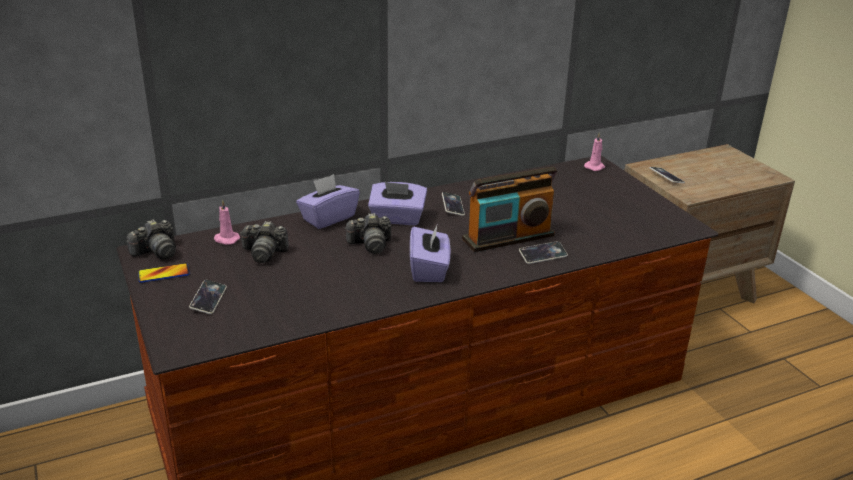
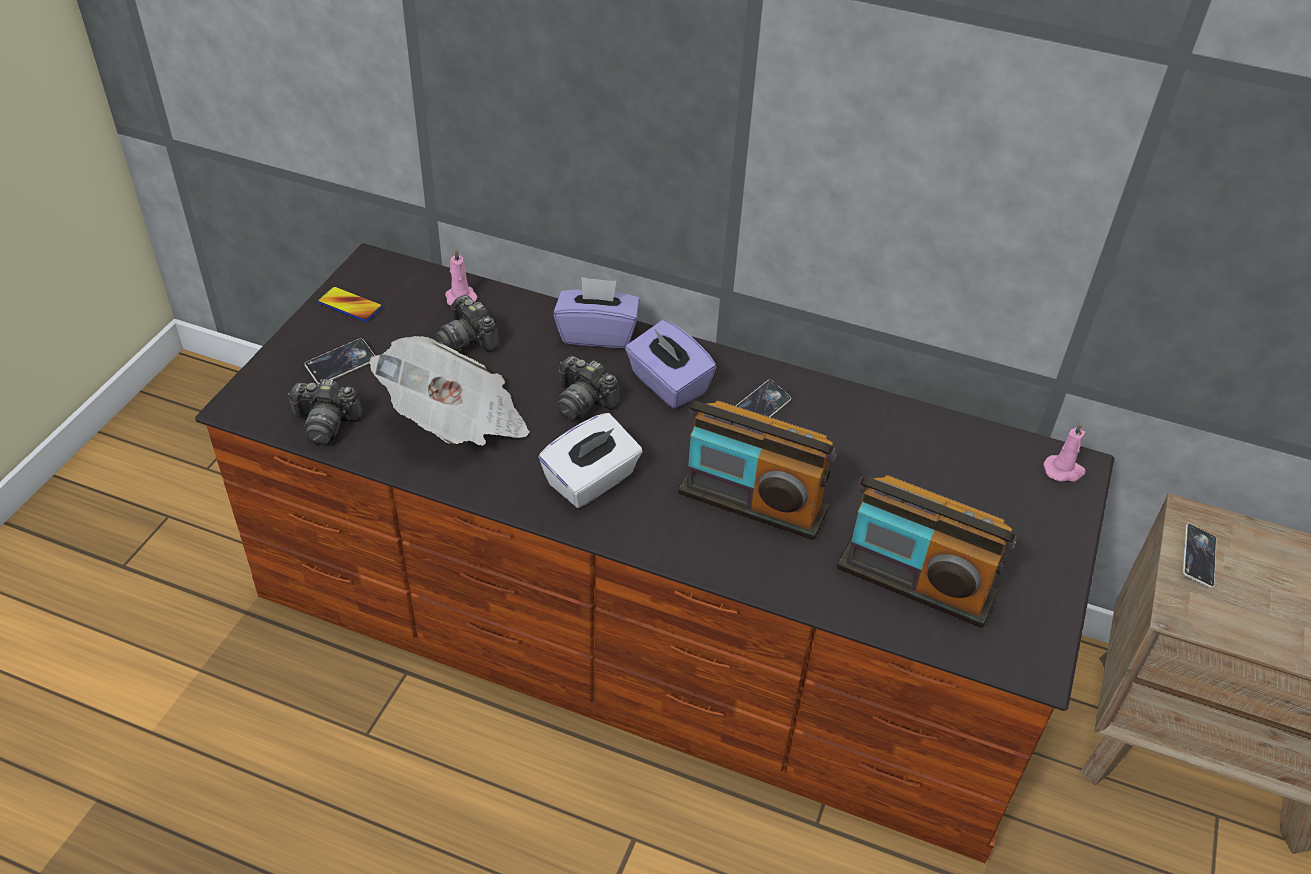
camera: 45 degrees right, 15 degrees up
(156, 252) = (381, 272): camera -> camera (326, 423)
(321, 286) = (456, 422): none -> newspaper
(429, 269) = (591, 481): purple tissue box -> white tissue box
(543, 255) = (751, 558): phone -> none
(611, 227) = (915, 581): none -> radio

